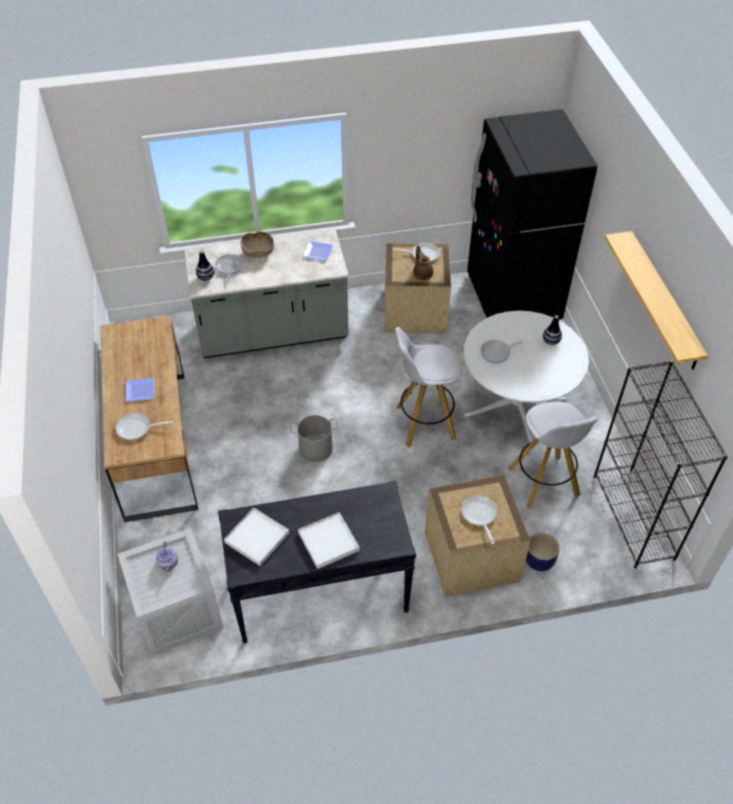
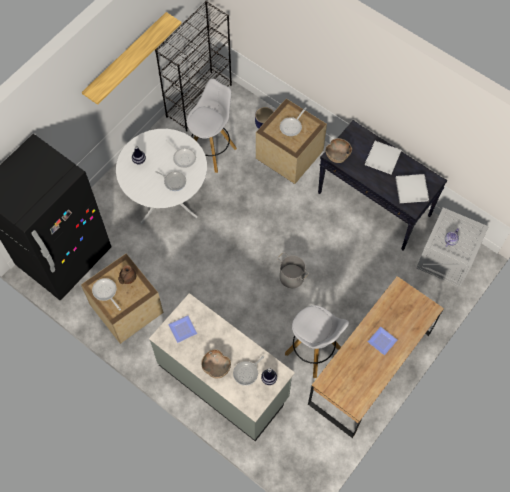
camera: 130 degrees left, 15 degrees up
(137, 428) = (406, 316): frying pan -> frying pan (183, 157)
(380, 498) = (337, 155): none -> brown bowl
(424, 423) = (221, 234): white stool -> white stool (313, 351)

